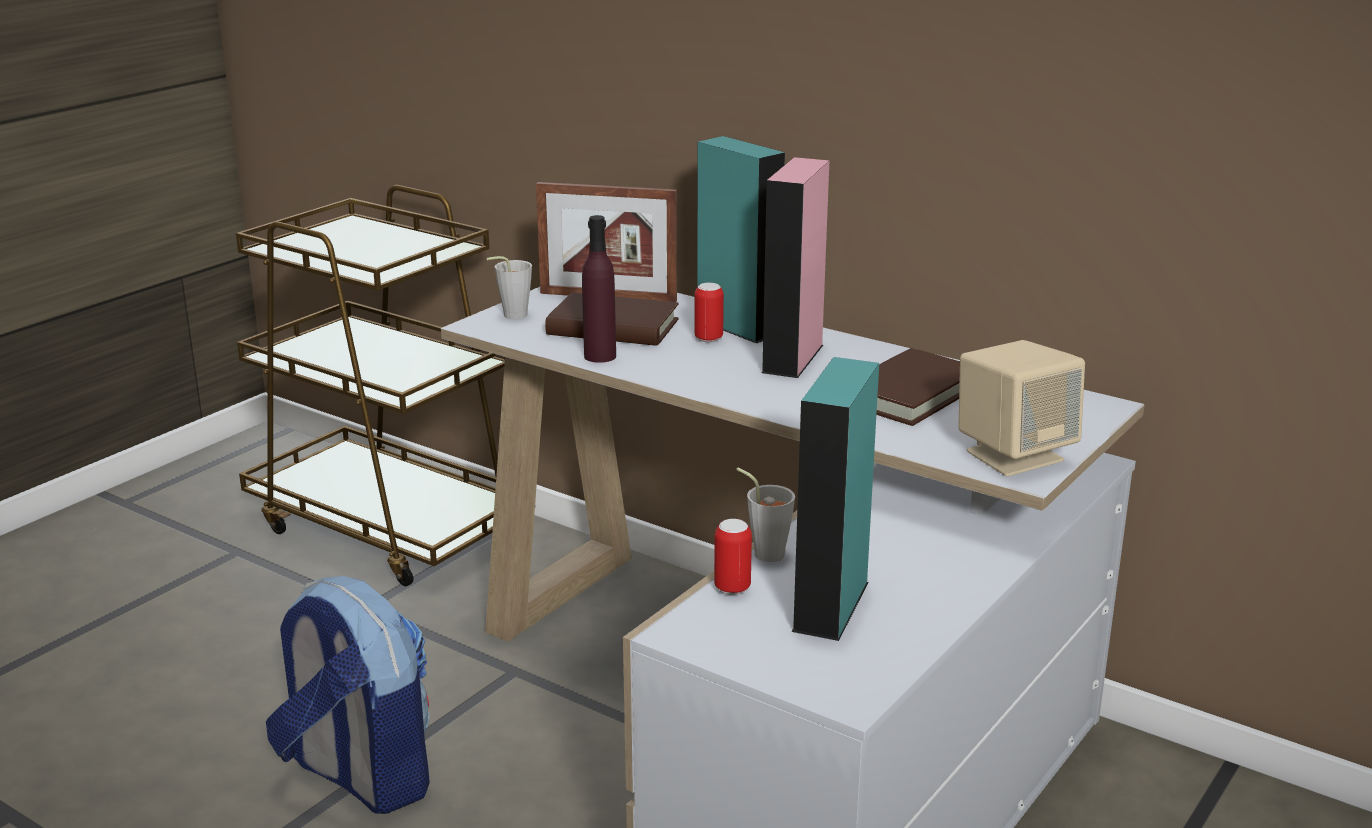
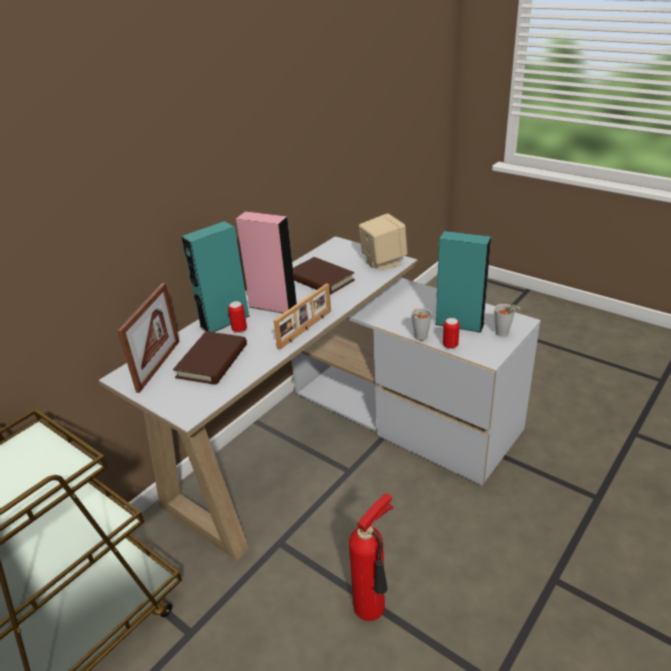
camera: 85 degrees left, 10 degrees up
(359, 776) = (373, 607): backpack -> fire extinguisher
(510, 316) = (177, 402): grey cup -> grey cup (504, 334)
(600, 356) = (256, 363): purple bottle -> none
(705, 388) = (306, 329): none -> picture frame

